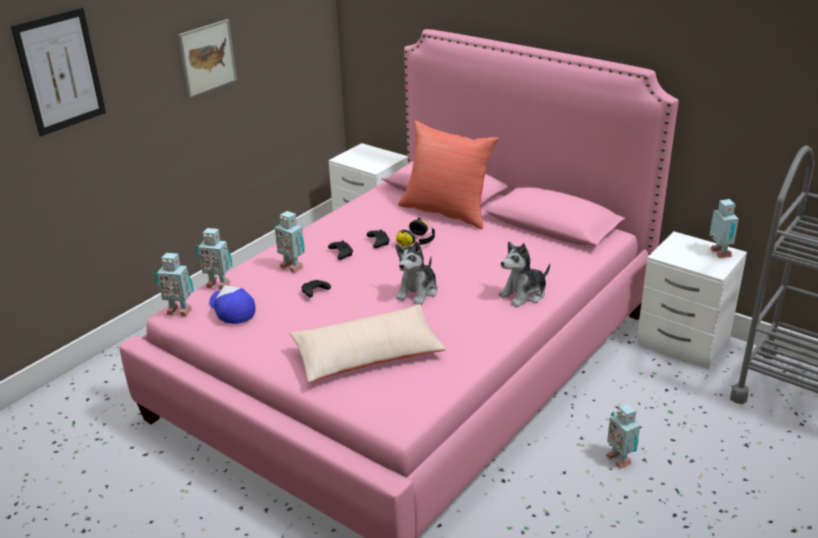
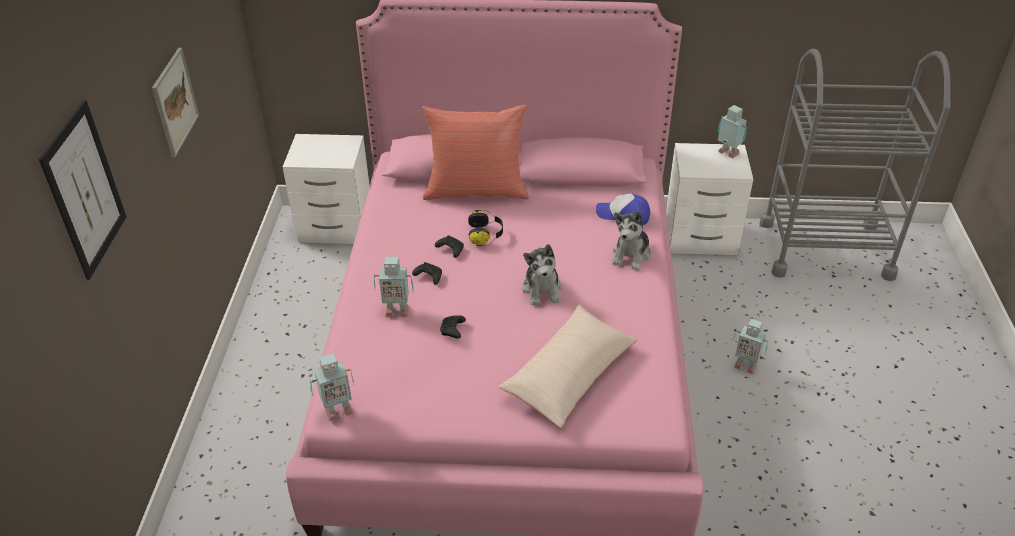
camera: 35 degrees left, 10 degrees up
(218, 284) = (344, 362): toy robot -> none
(231, 309) = (393, 385): cap -> cap (623, 215)

